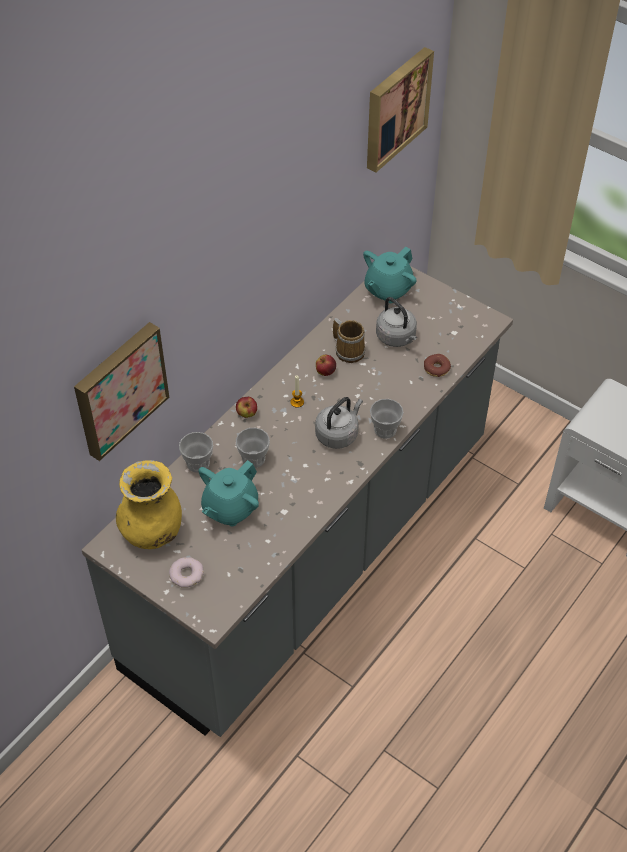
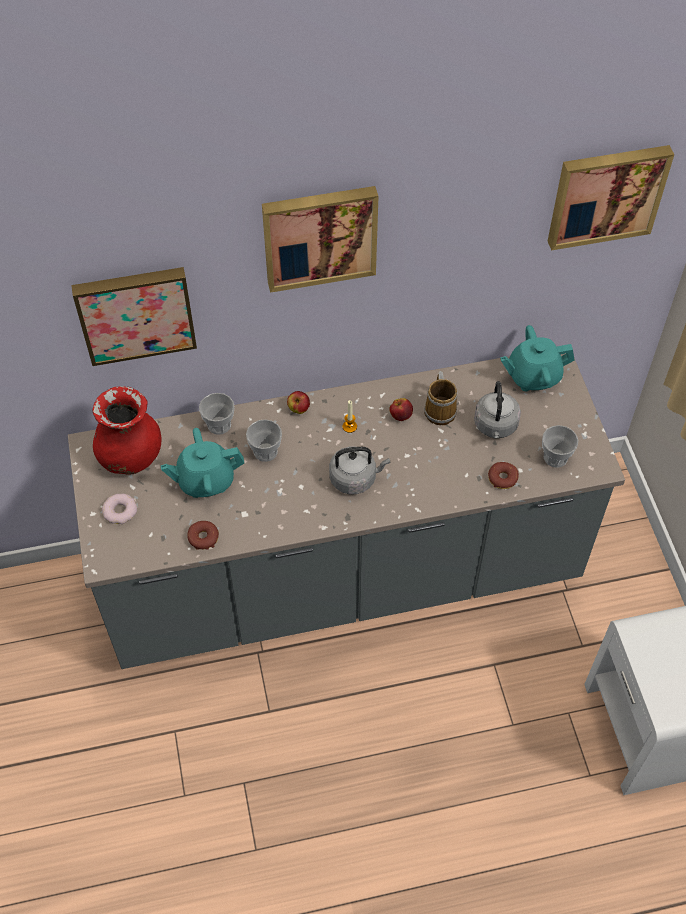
camera: 40 degrees right, 5 degrees up
(153, 531) = (131, 457): yellow vase -> red vase
(234, 239) = (319, 235): none -> picture
(271, 548) = (203, 538): none -> donut
(385, 429) = (399, 502): cup -> cup (555, 457)

